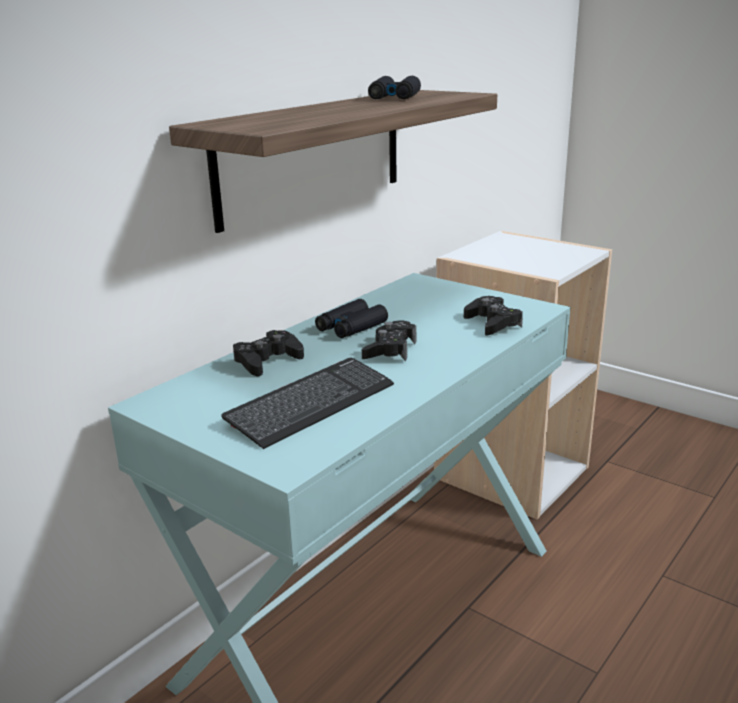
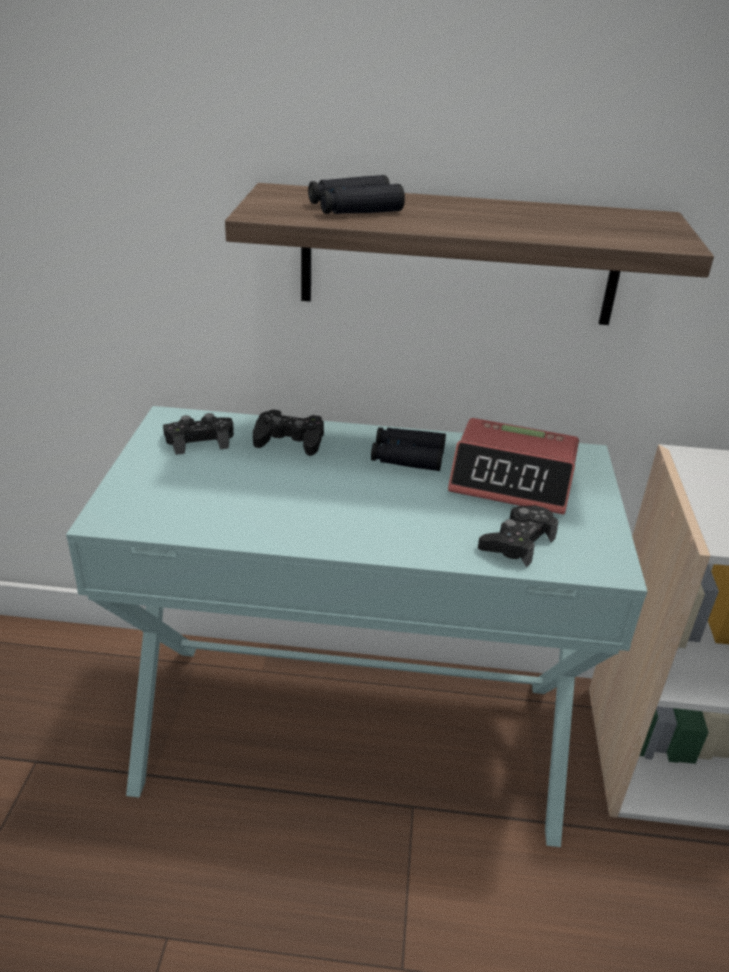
camera: 55 degrees right, 10 degrees up
(311, 404) = (222, 492): keyboard -> none
(390, 350) = (376, 496): black game controller -> black game controller (199, 440)
(394, 98) = (569, 217): black binoculars -> black binoculars (354, 208)
(422, 306) = (512, 480): none -> alarm clock

